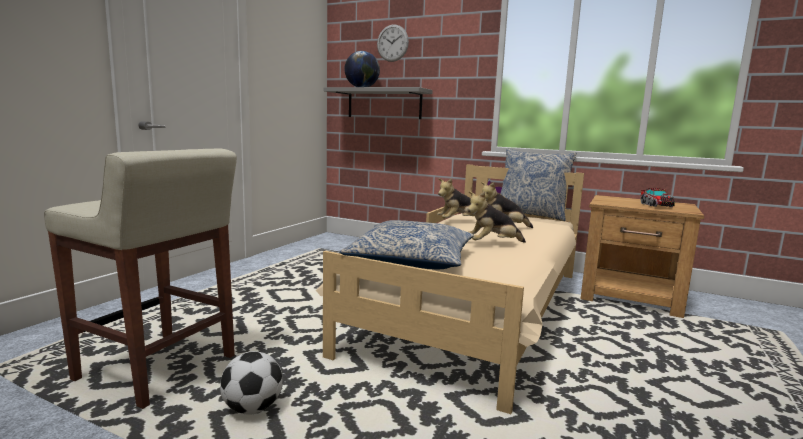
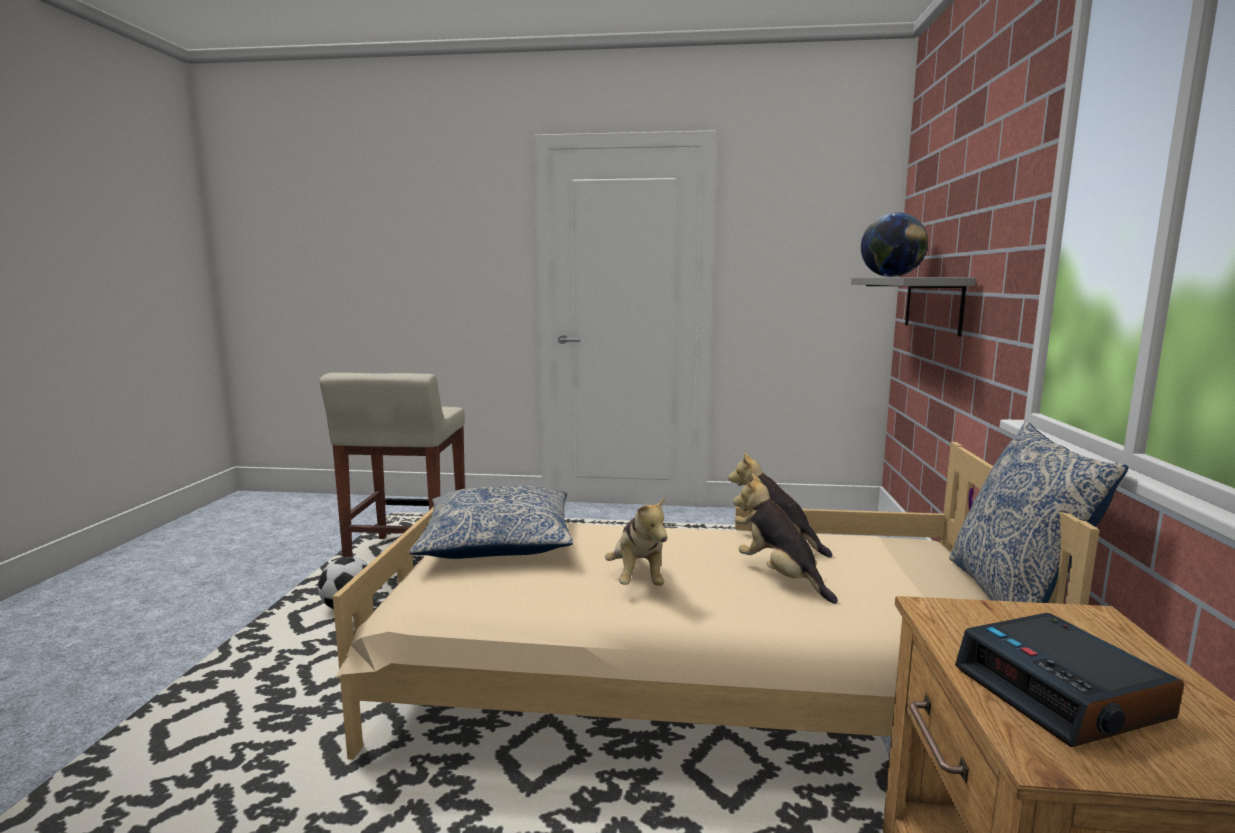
camera: 70 degrees right, 0 degrees up
(392, 43) = (949, 189): wall clock -> none
(493, 244) = (637, 579): plush toy -> plush toy turned 150 degrees counterclockwise
(655, 206) = (1062, 694): toy truck -> alarm clock

